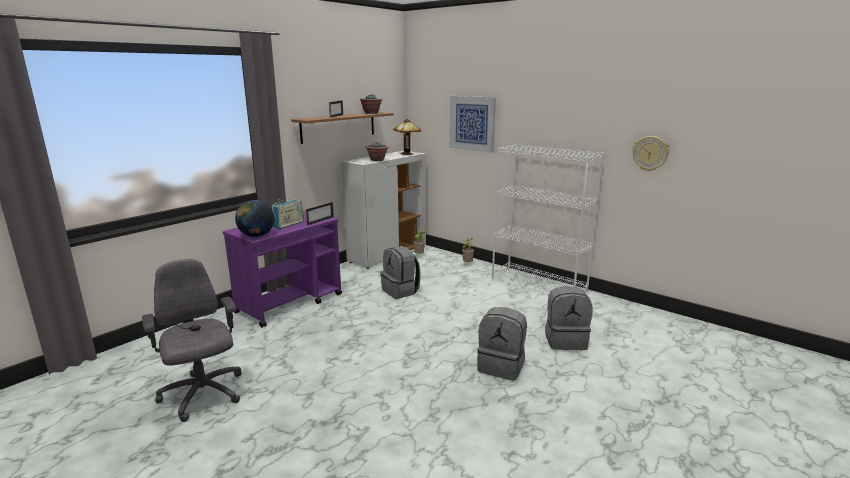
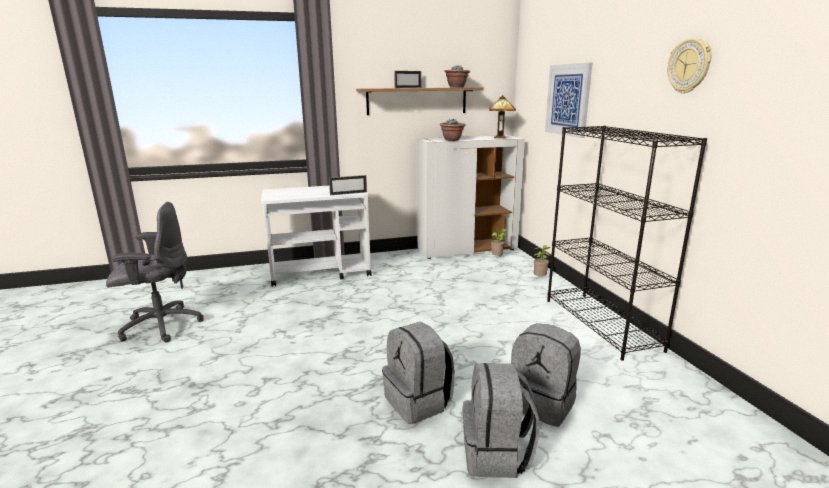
camera: 35 degrees right, 0 degrees up
(203, 395) = (161, 326): grey office chair -> grey office chair turned 75 degrees clockwise
(256, 236) = (275, 196): globe -> none
(289, 224) = (318, 192): radio -> none
(290, 303) = (321, 272): purple cart -> white cart
(401, 291) = (428, 288): grey backpack -> grey backpack (496, 454)
(539, 284) = (601, 324): white bookcase -> black bookcase
(650, 153) = (782, 140): wall clock -> wall clock (689, 66)

